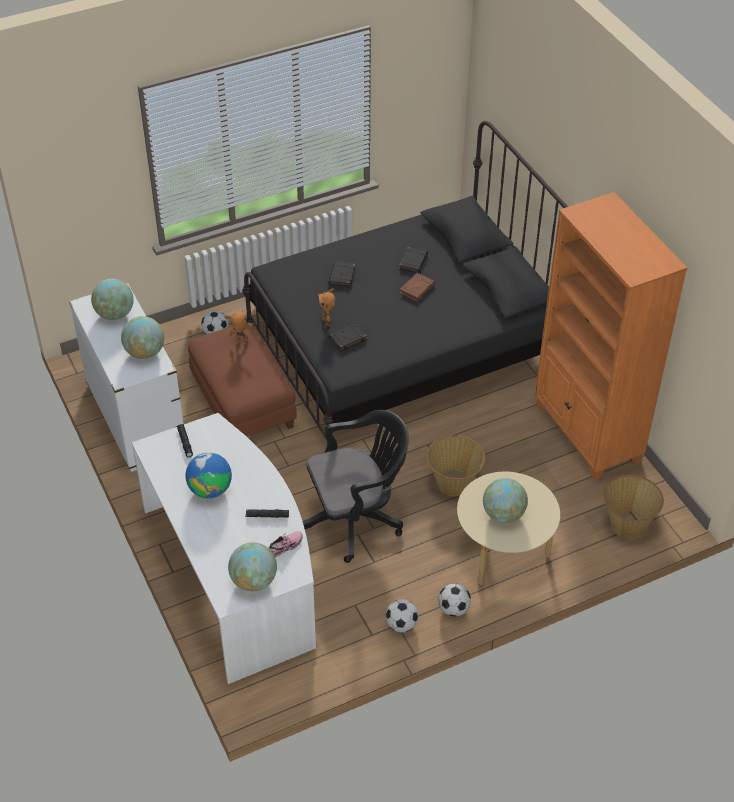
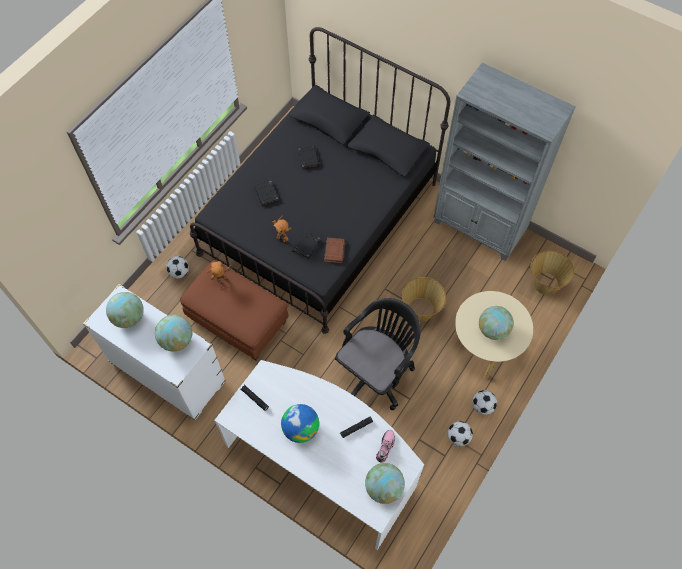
camera: 30 degrees left, 15 degrees up
(417, 289) = (326, 180): brown book -> brown book (334, 251)
(587, 434) = (479, 228): orange bookcase -> grey bookcase

